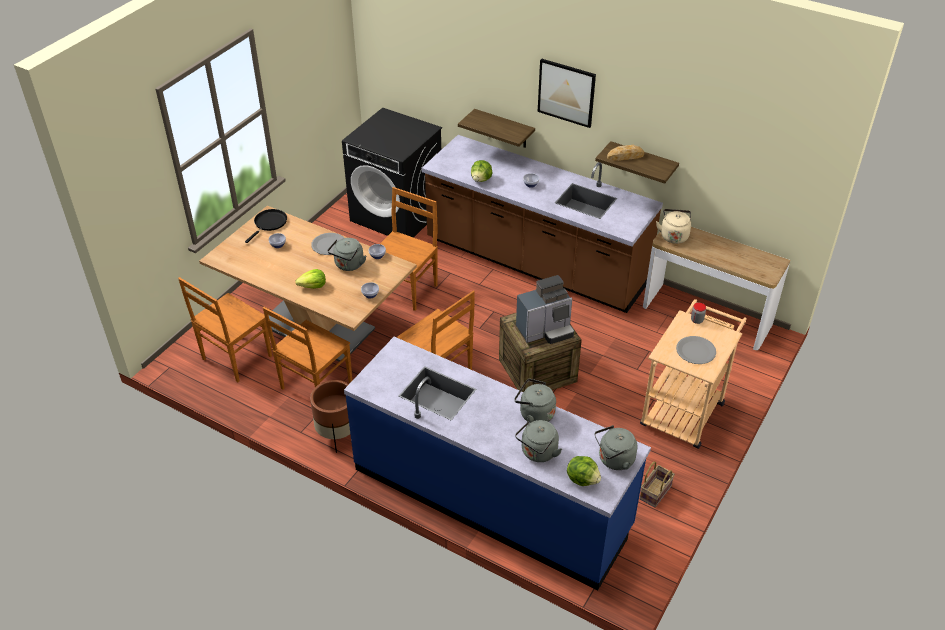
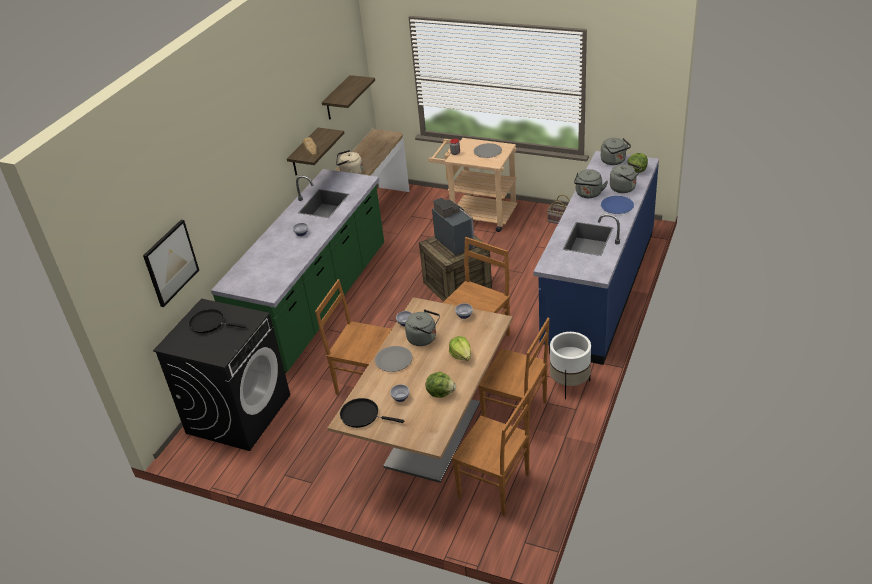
camera: 95 degrees left, 5 degrees down
(337, 434) = (569, 384): brown planter -> white planter
(403, 132) = (210, 323): none -> black frying pan
(481, 179) = (294, 262): lettuce -> lettuce (441, 393)
(498, 435) = (617, 206): none -> blue plate
(504, 129) = (233, 239): shelf -> shelf (337, 98)
(535, 263) = (317, 305): brown counter -> green counter
(566, 92) = (254, 150): picture -> picture (171, 262)

